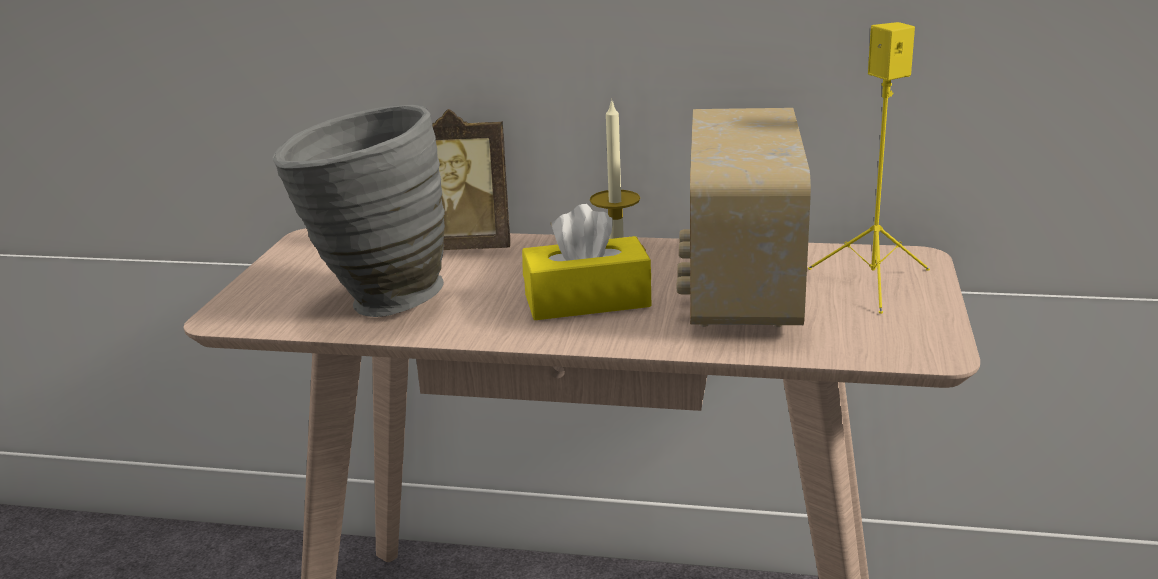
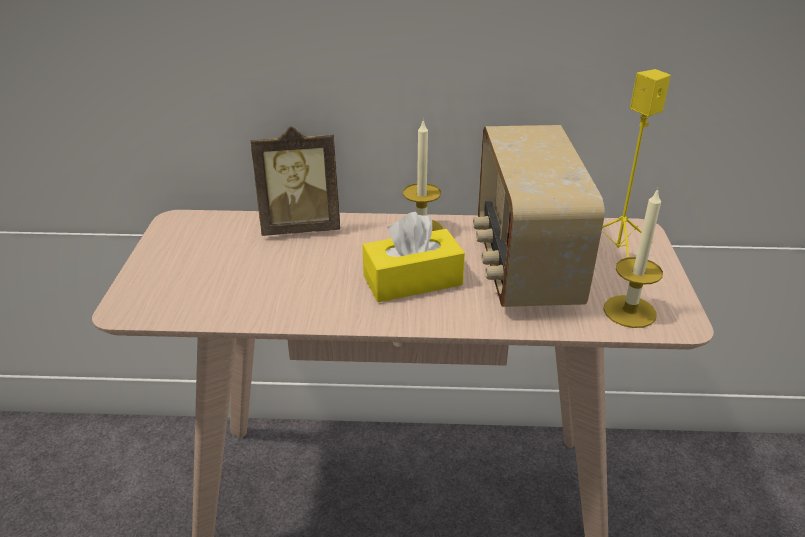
camera: 10 degrees left, 10 degrees up
(375, 303) = (246, 289): grey vase -> none
(868, 339) = (629, 311): none -> candle

